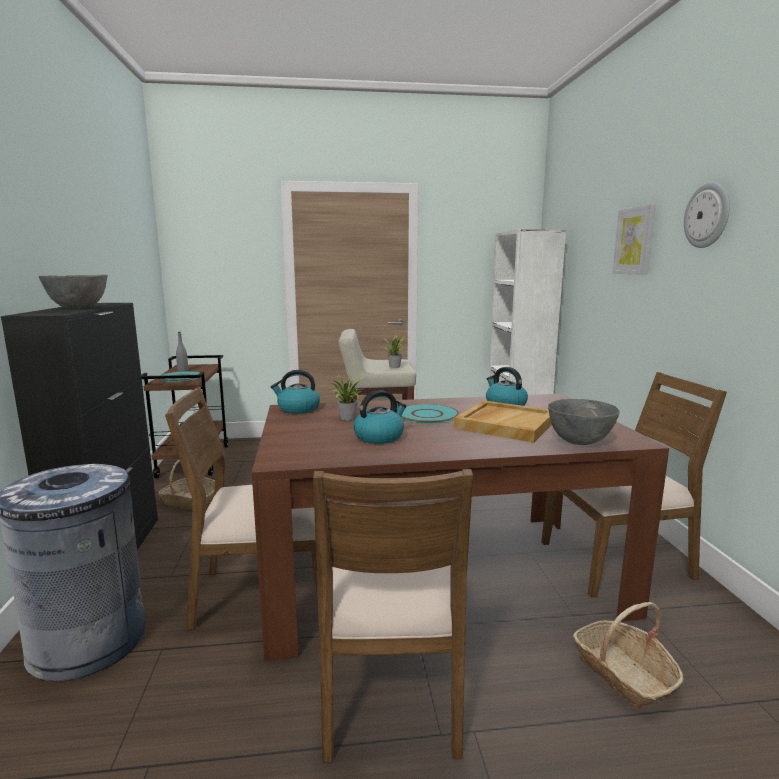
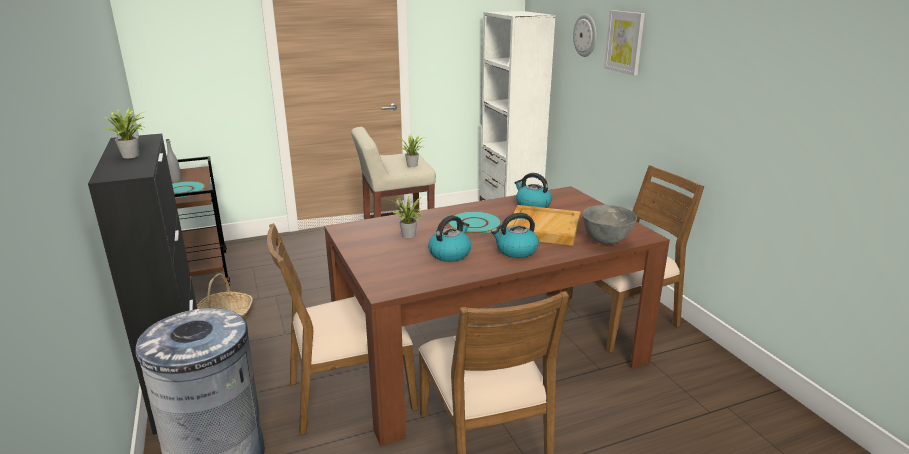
camera: 15 degrees left, 10 degrees up
(78, 308) = (133, 156): grey bowl -> potted plant
(298, 409) = (355, 229): kettle -> kettle (515, 251)
(623, 673) = (643, 405): basket -> none
(707, 215) = (689, 36): wall clock -> wall clock (585, 35)

